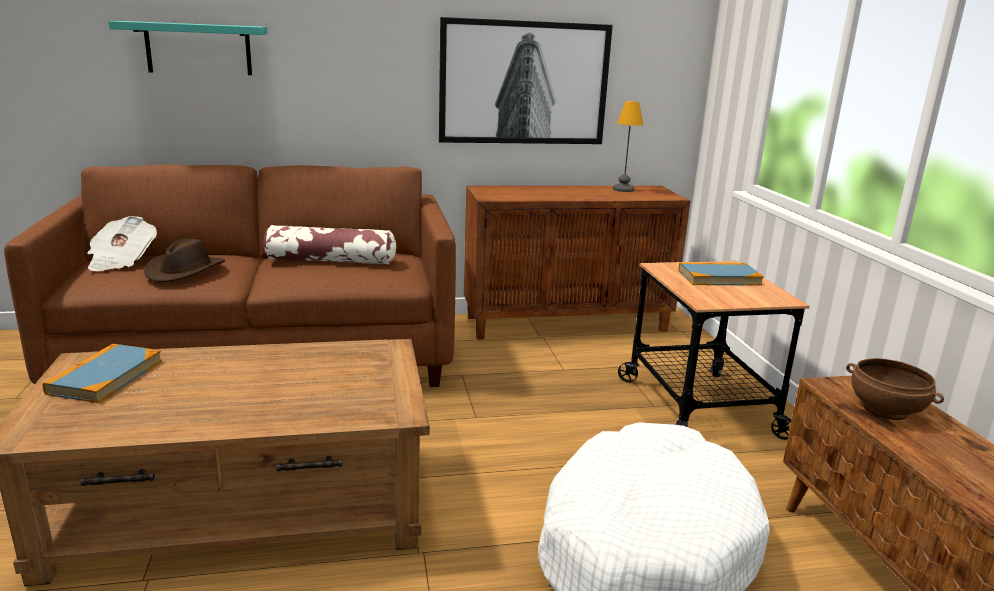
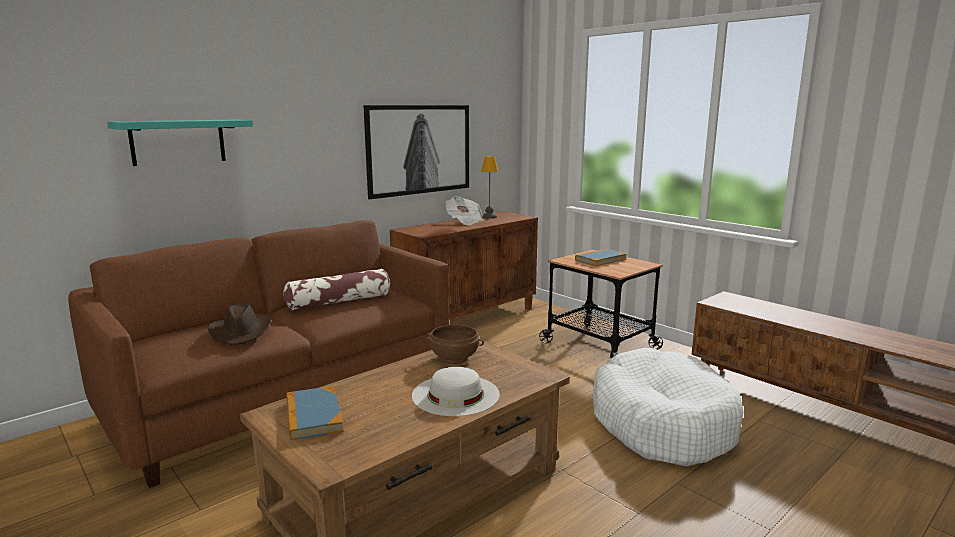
camera: 30 degrees left, 5 degrees down
(121, 261) = (166, 339): newspaper -> newspaper (464, 221)
(265, 402) = (455, 394): none -> white hat
(885, 410) = (748, 306): brown bowl -> brown bowl (454, 358)

